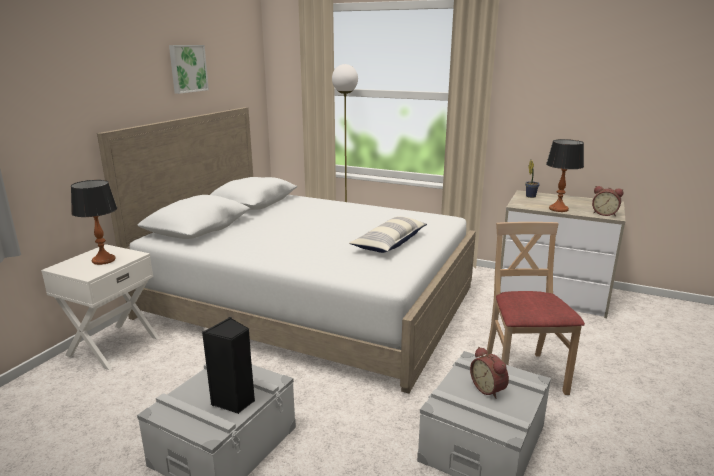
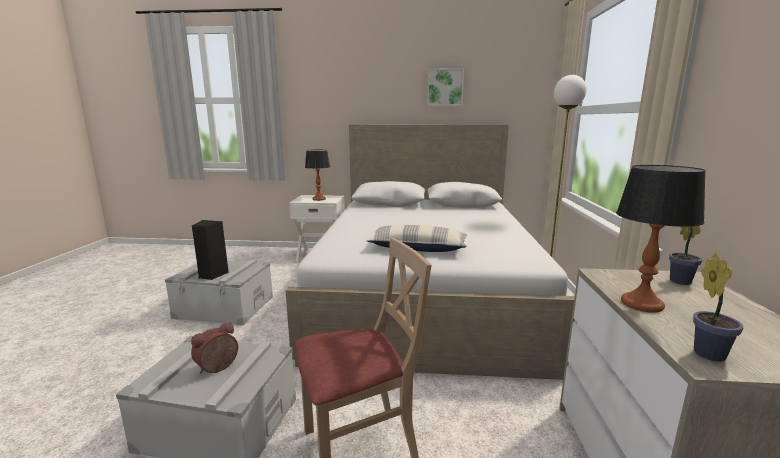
camera: 70 degrees right, 5 degrees down
(604, 213) = (707, 352): alarm clock -> potted plant

